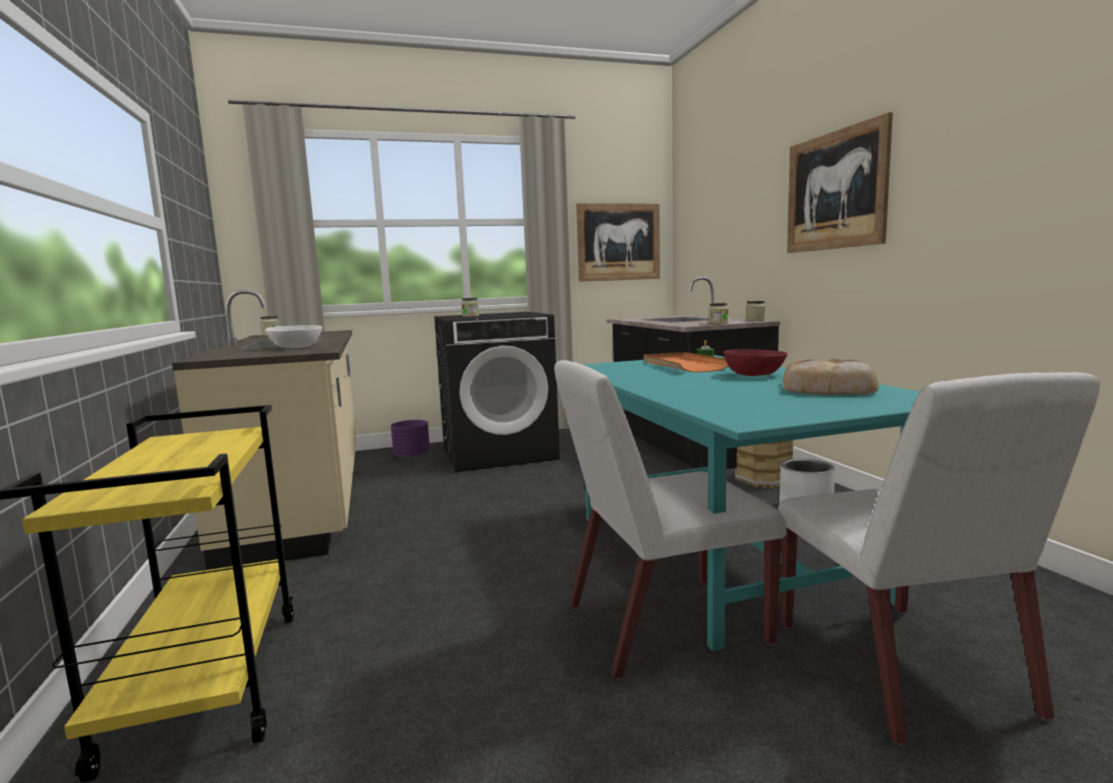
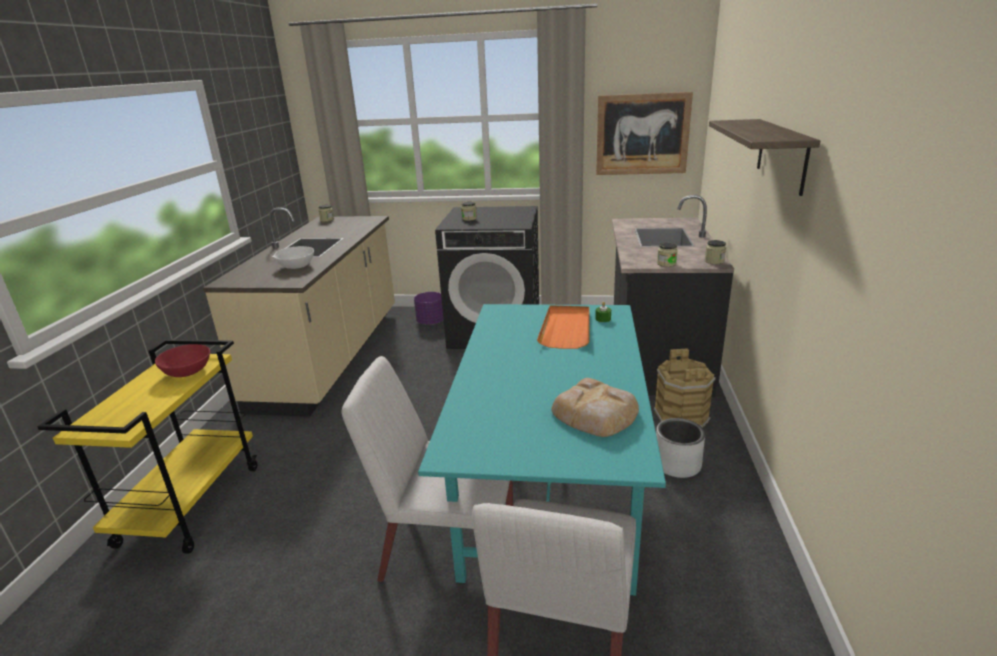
camera: 25 degrees right, 15 degrees up
(754, 374) = (587, 366): red bowl -> red bowl (188, 371)
(835, 191) = (782, 154): picture -> shelf

